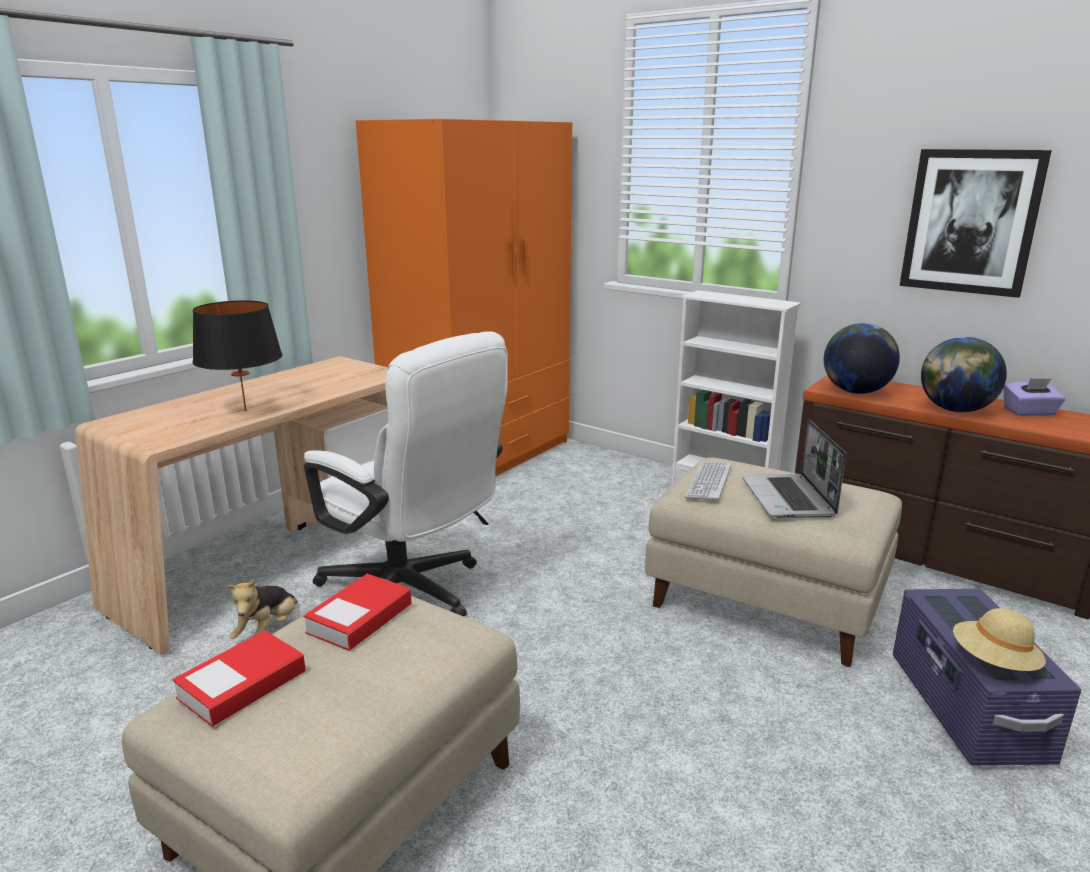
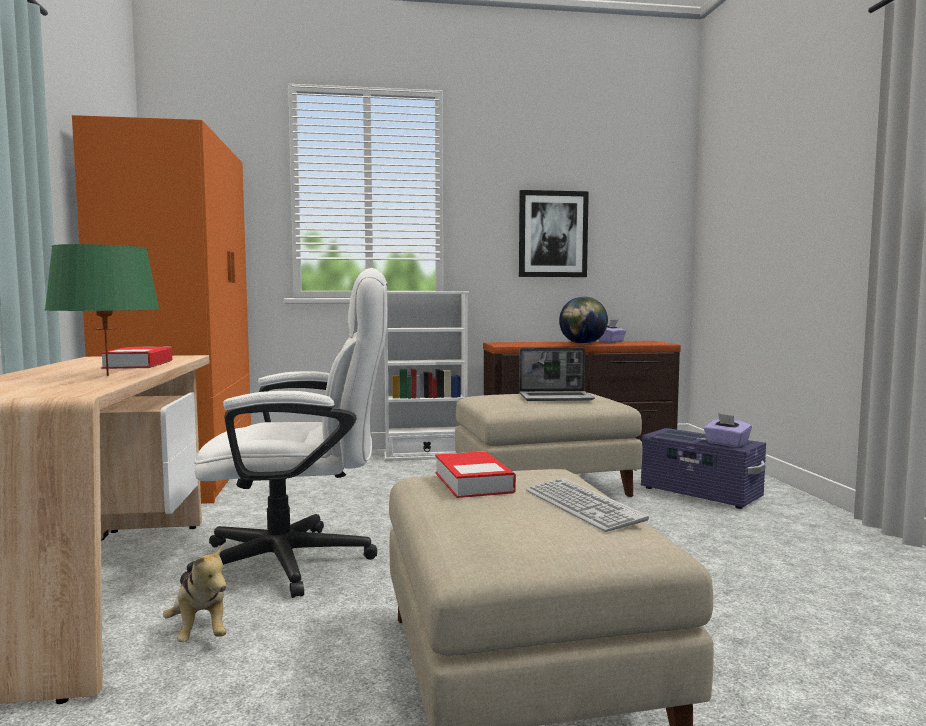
camera: 45 degrees left, 15 degrees down
(242, 685) = (493, 527): book -> book (138, 364)
(246, 410) = (108, 376): black table lamp -> green table lamp
(708, 482) = (500, 400): keyboard -> keyboard (582, 506)
(789, 498) = (556, 398): laptop -> laptop turned 45 degrees counterclockwise
(855, 392) = (520, 344): globe -> none
(993, 662) = (726, 444): beige hat -> purple tissue box

